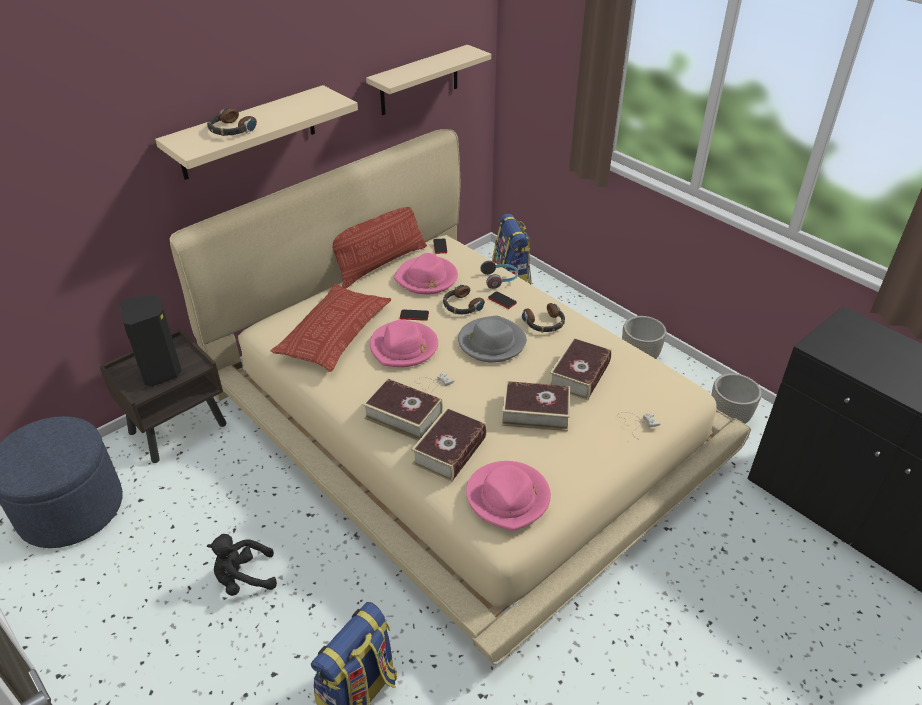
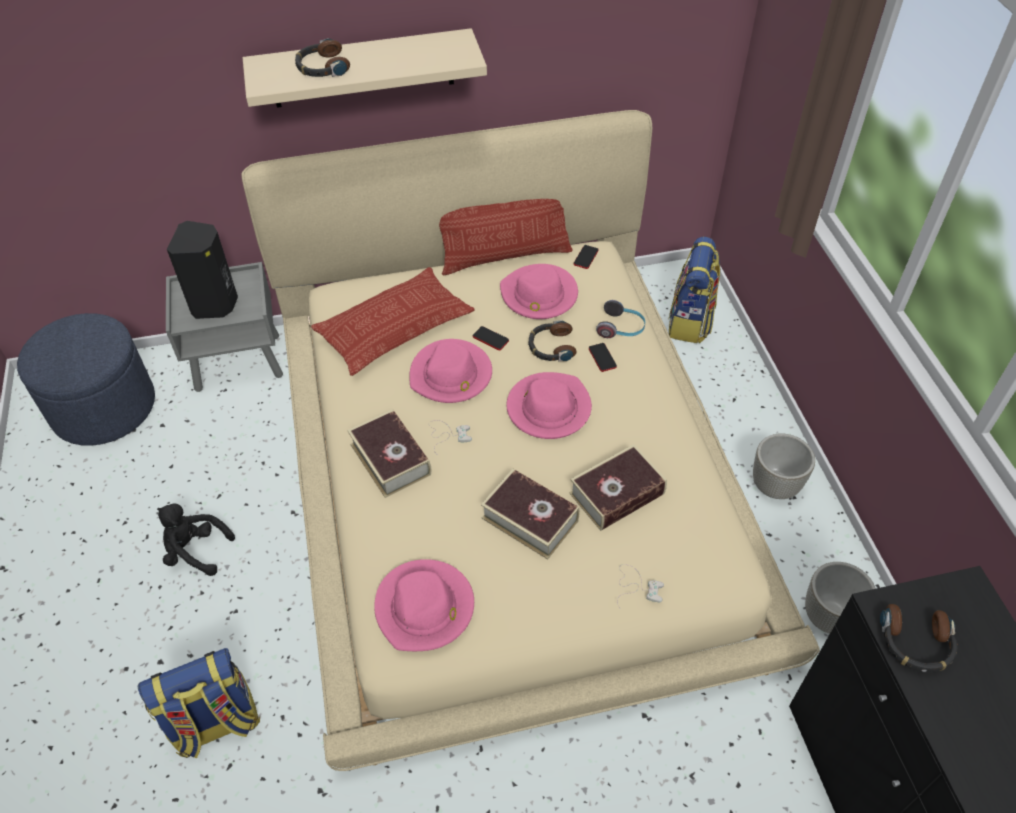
camera: 30 degrees right, 10 degrees up
(179, 428) = (239, 362): brown nightstand -> grey nightstand
(419, 80) = (619, 42): beige shelf -> none
(450, 450) = (407, 523): book -> none
(491, 342) = (548, 408): grey hat -> pink hat
(544, 323) = (628, 408): headphones -> headphones (915, 643)

